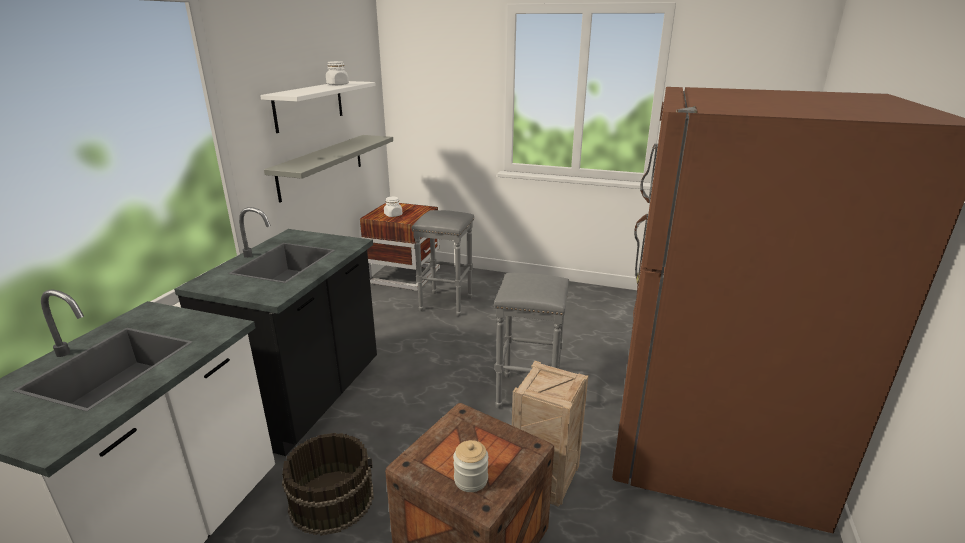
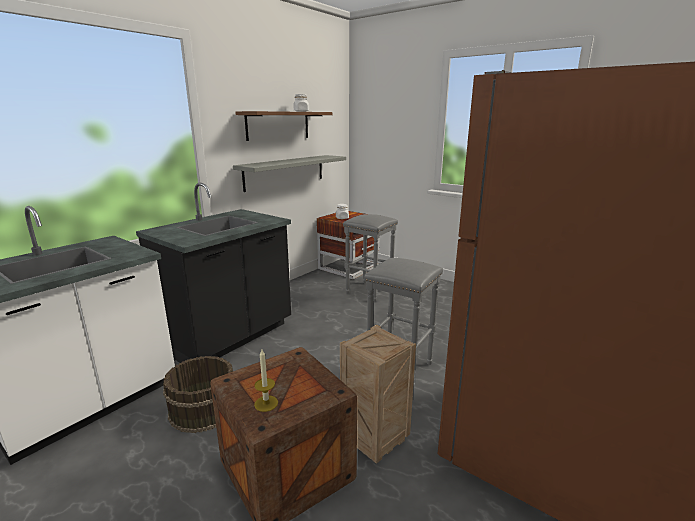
camera: 20 degrees right, 5 degrees down
(309, 105) = (278, 125): white shelf -> brown shelf
(471, 479) = (266, 403): jar -> candle

